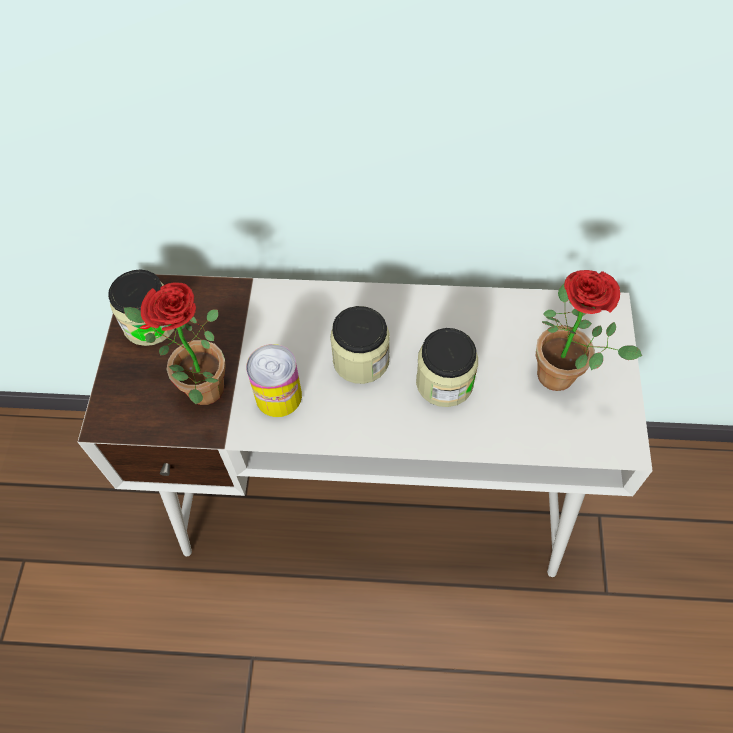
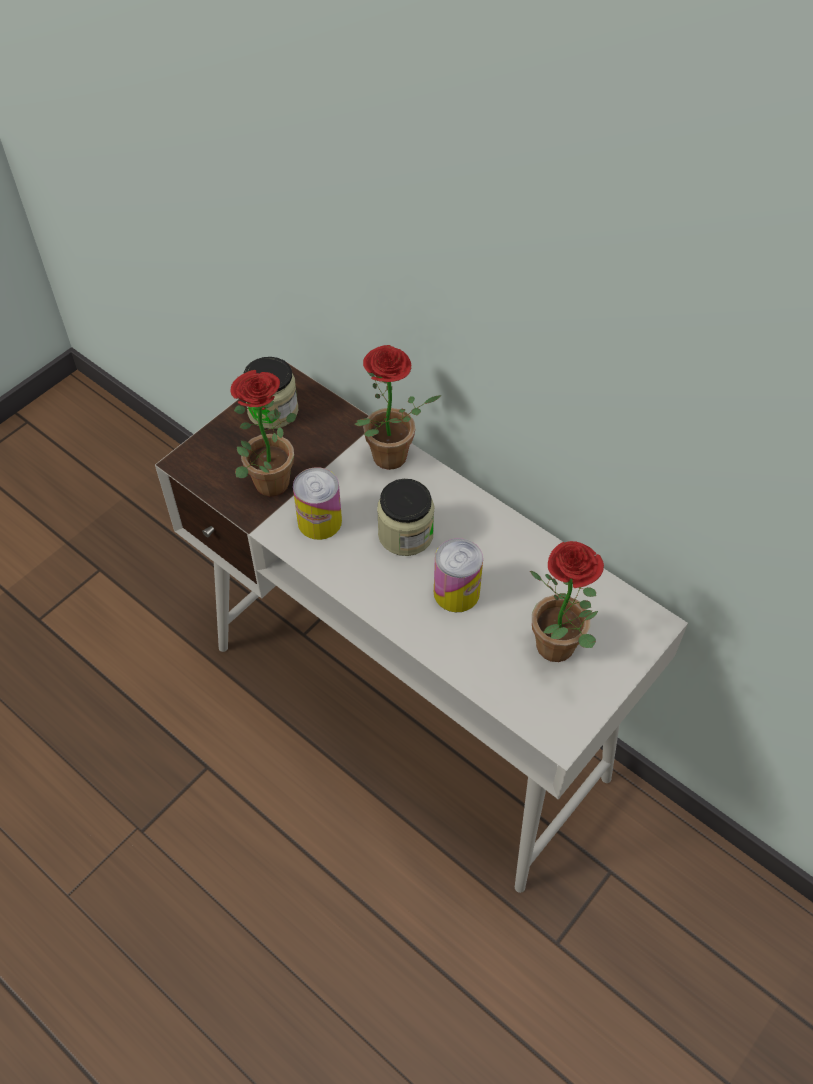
camera: 35 degrees right, 5 degrees down
(294, 307) = (390, 462): none -> potted plant
(444, 382) = (456, 592): jar -> can

